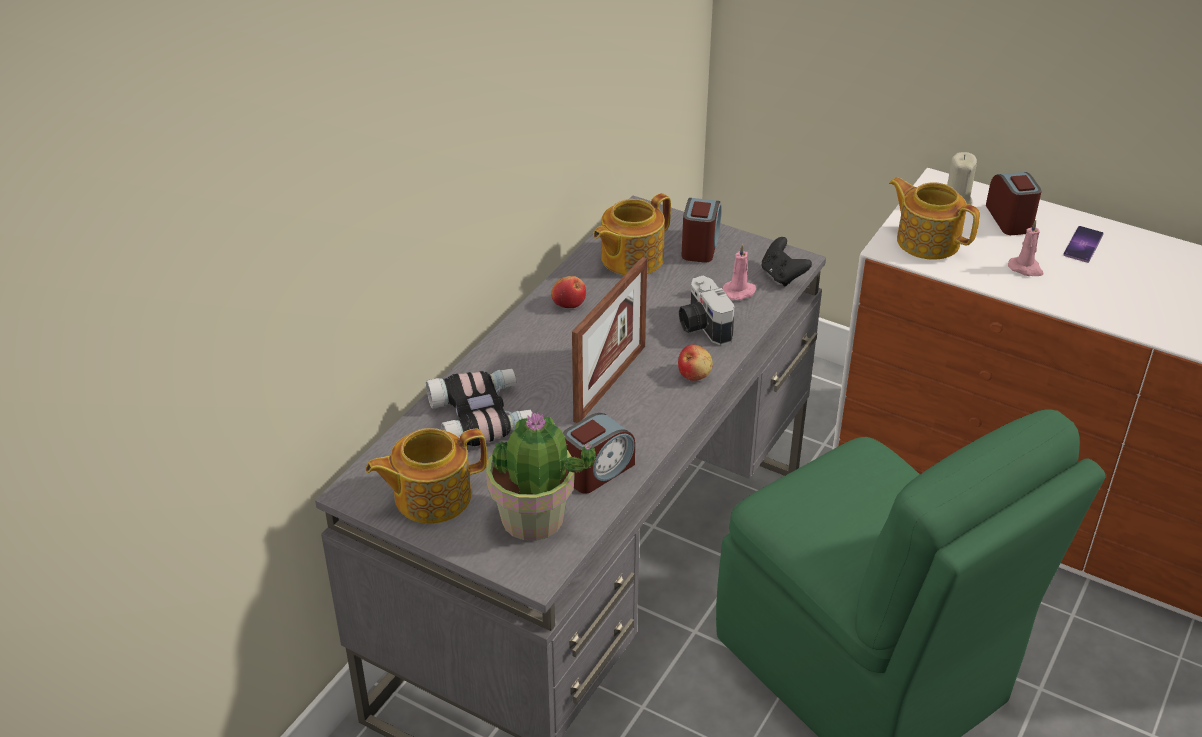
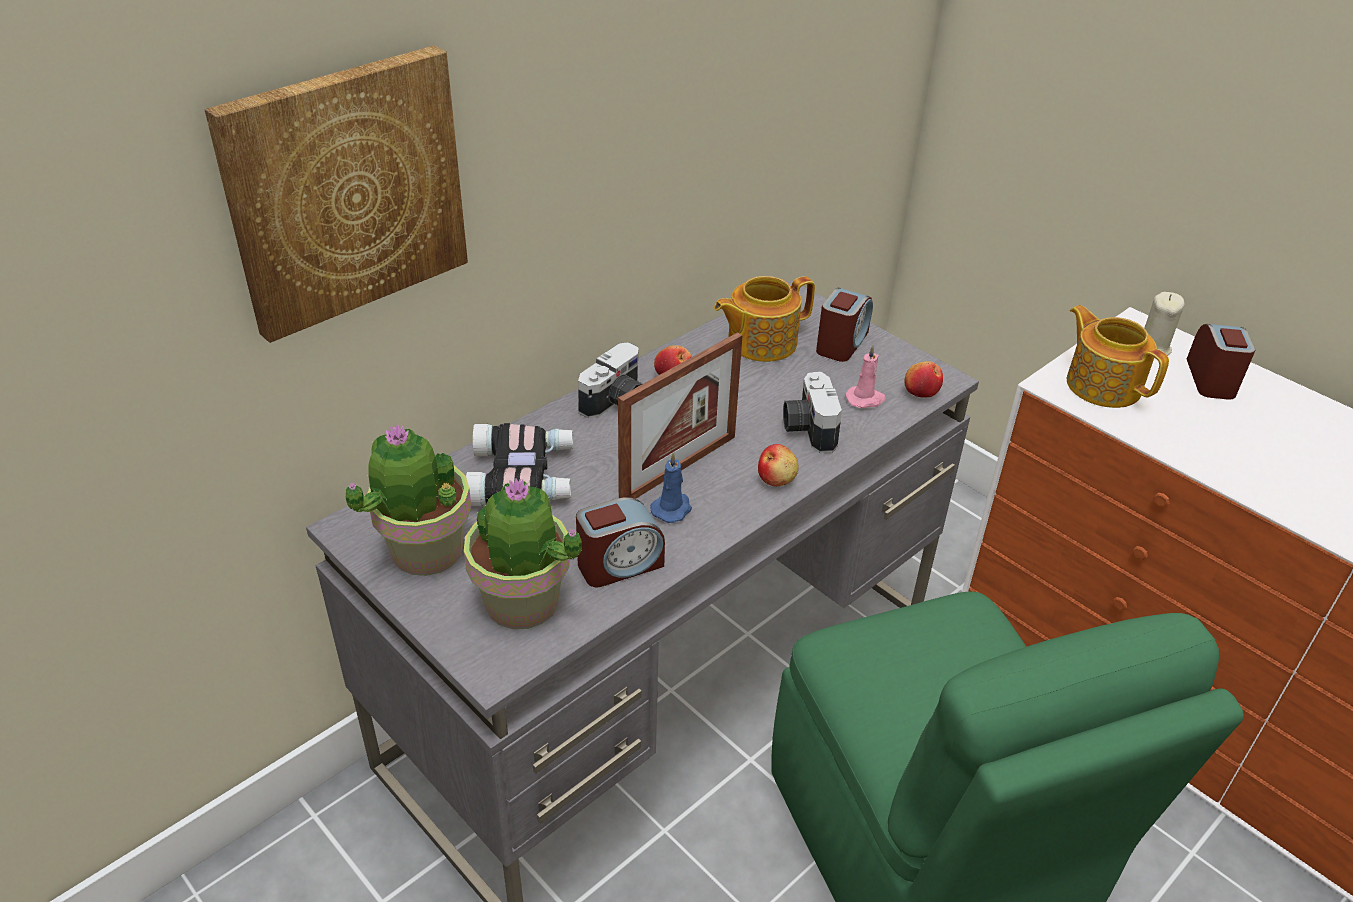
camera: 15 degrees right, 0 degrees up
(332, 202) = (345, 191): none -> picture
(430, 496) = (425, 551): teapot -> potted plant
(531, 336) = (617, 402): none -> camera
(620, 417) = (672, 508): none -> blue candle
(782, 276) = (920, 392): black game controller -> apple
(1026, 268) = (1214, 438): pink candle -> none
(1083, 244) = (1295, 424): phone -> none

